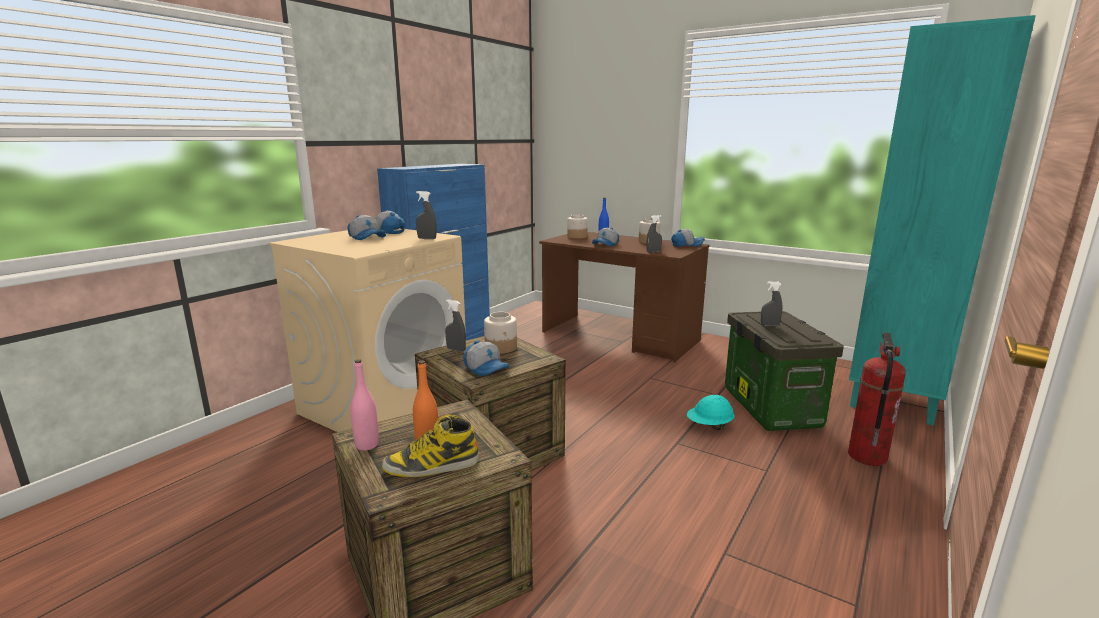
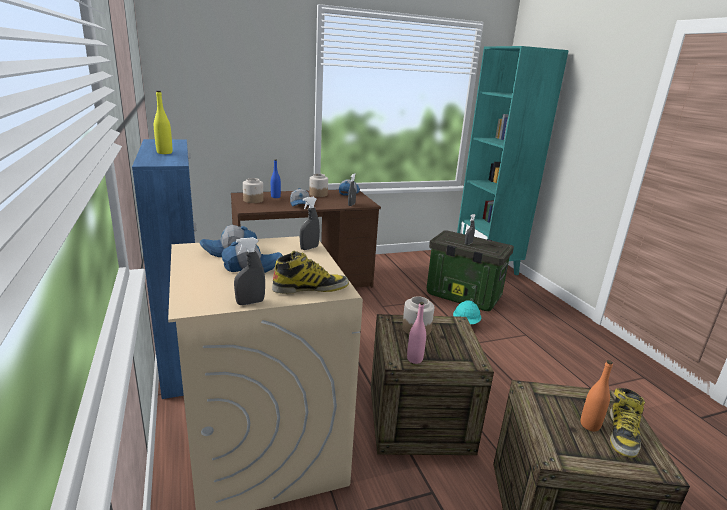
camera: 55 degrees left, 5 degrees up
(351, 249) = (310, 288): none -> boot
(367, 445) = (574, 454): pink bottle -> pink bottle (414, 359)
(427, 166) = (164, 153): none -> yellow bottle
(456, 350) = (399, 348): grey spray bottle -> grey spray bottle (250, 302)
(487, 368) = (456, 350): cap -> none
(867, 456) = (532, 304): fire extinguisher -> none

